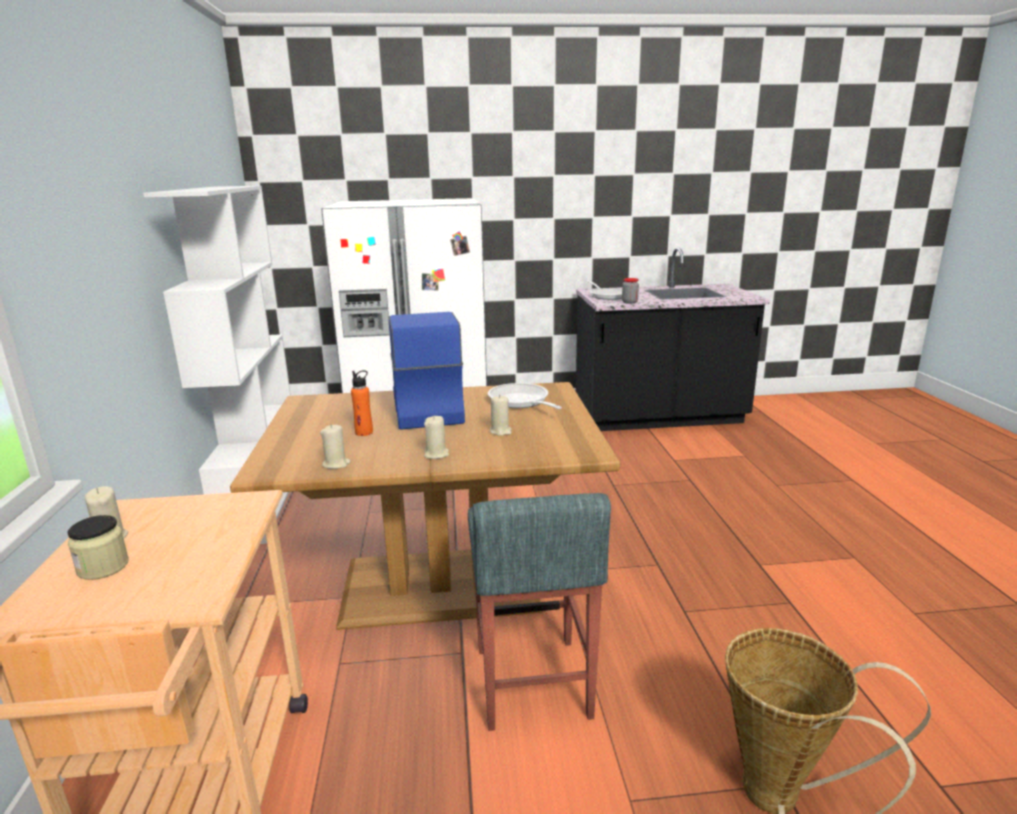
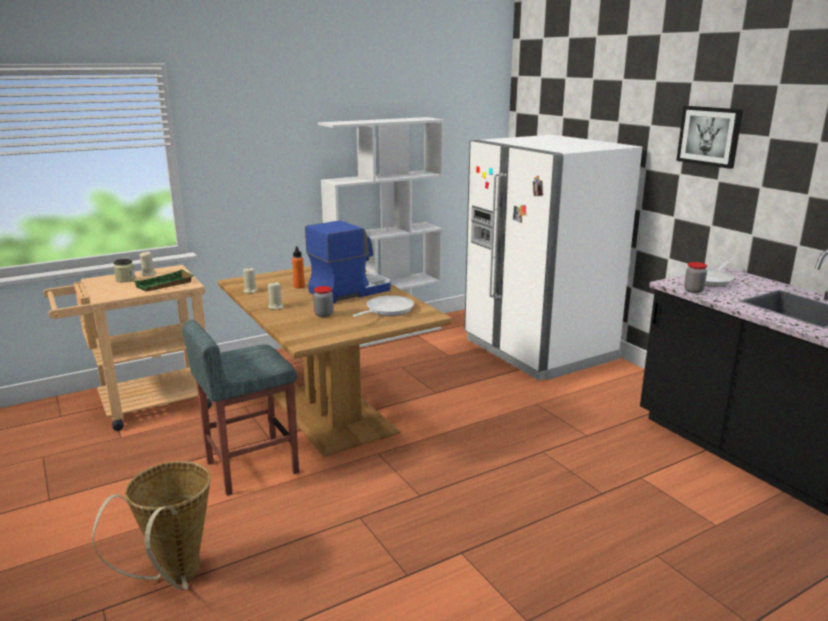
camera: 65 degrees right, 0 degrees up
(224, 524) = (164, 285): none -> green tray
(500, 431) = (324, 314): beige candle -> jar
(541, 180) = (709, 136): none -> picture

